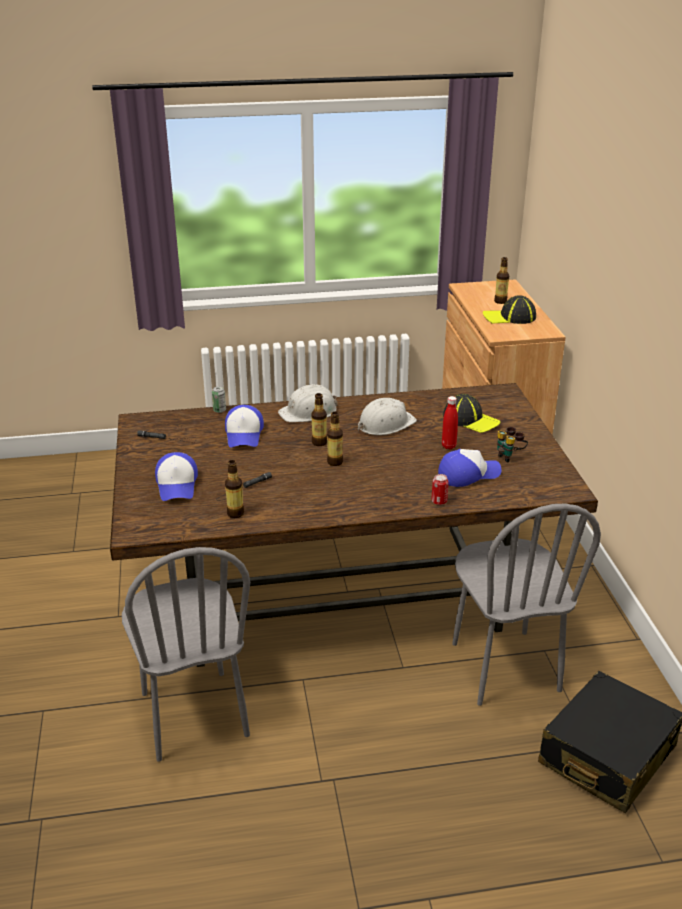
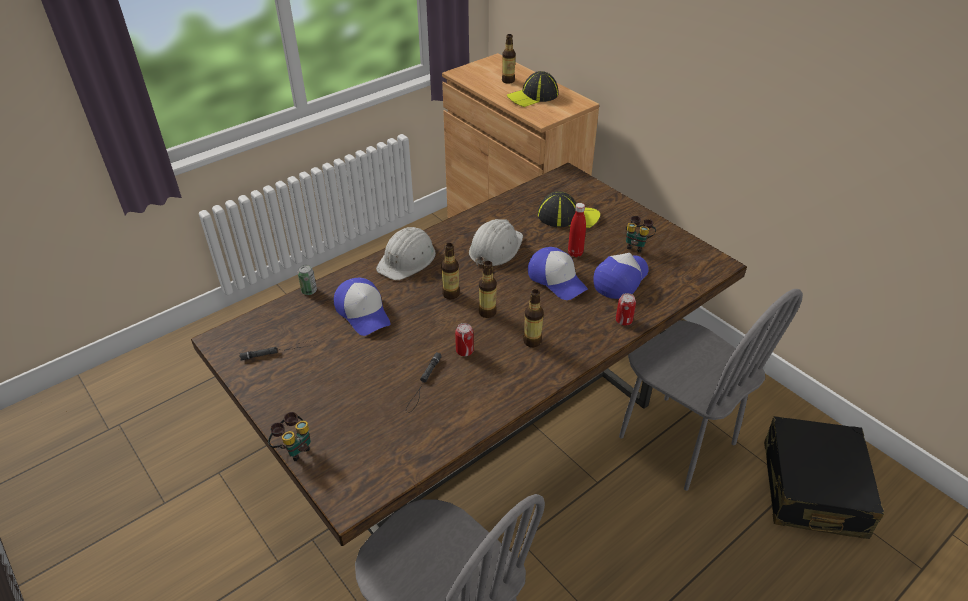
camera: 30 degrees left, 10 degrees up
(125, 494) = (294, 448): none -> binoculars
(177, 484) = (345, 409): cap -> cap (557, 279)
(235, 513) = (442, 421): bottle -> bottle (532, 341)
(293, 479) = (464, 351): none -> can

